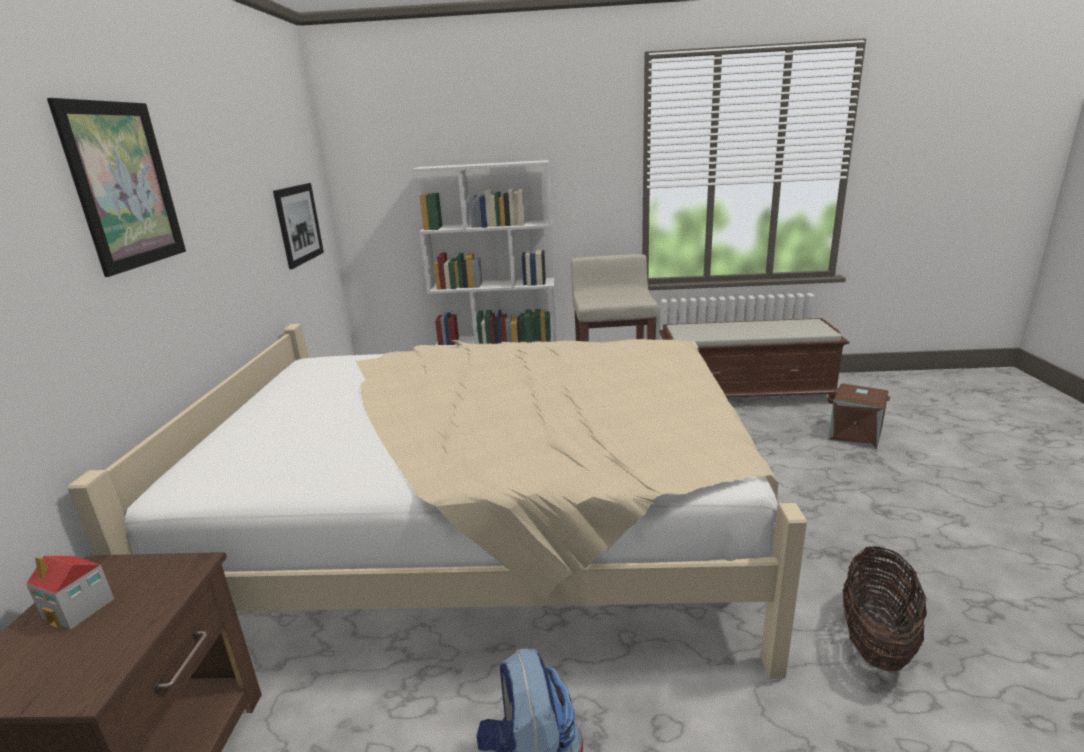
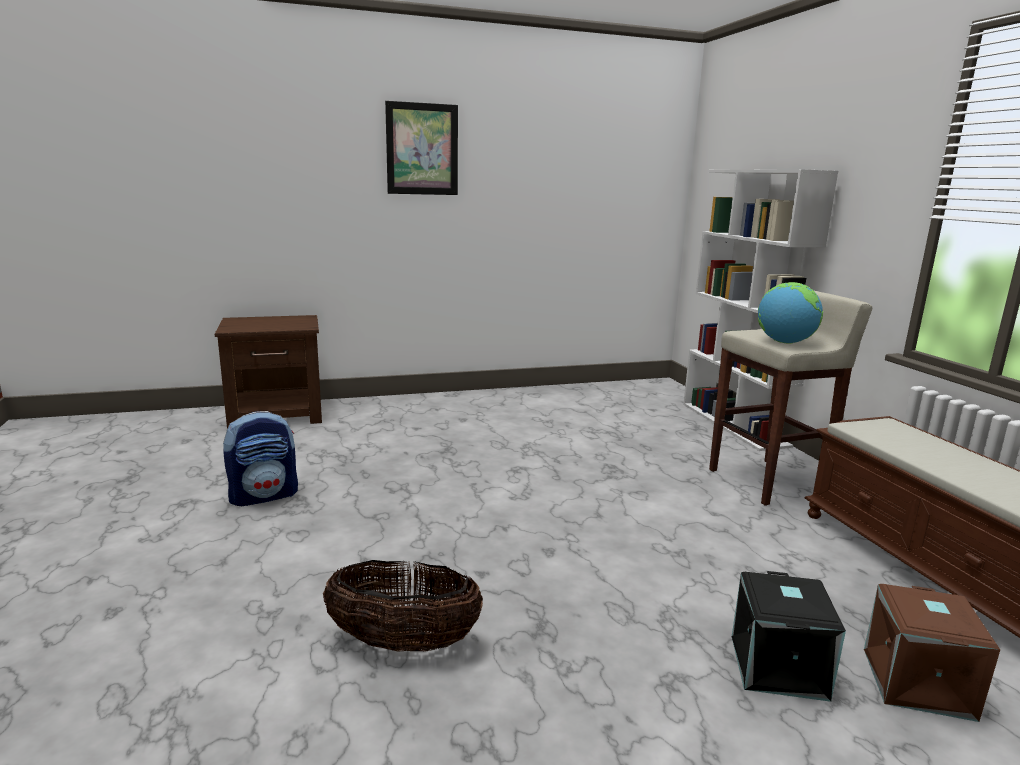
camera: 70 degrees right, 5 degrees down
(79, 608) = (278, 320): toy house -> none
(299, 224) = (616, 206): picture -> none
(490, 533) = (486, 453): beige bed -> none
(629, 298) = (785, 342): none -> globe
(853, 469) = (780, 667): none -> black storage box

